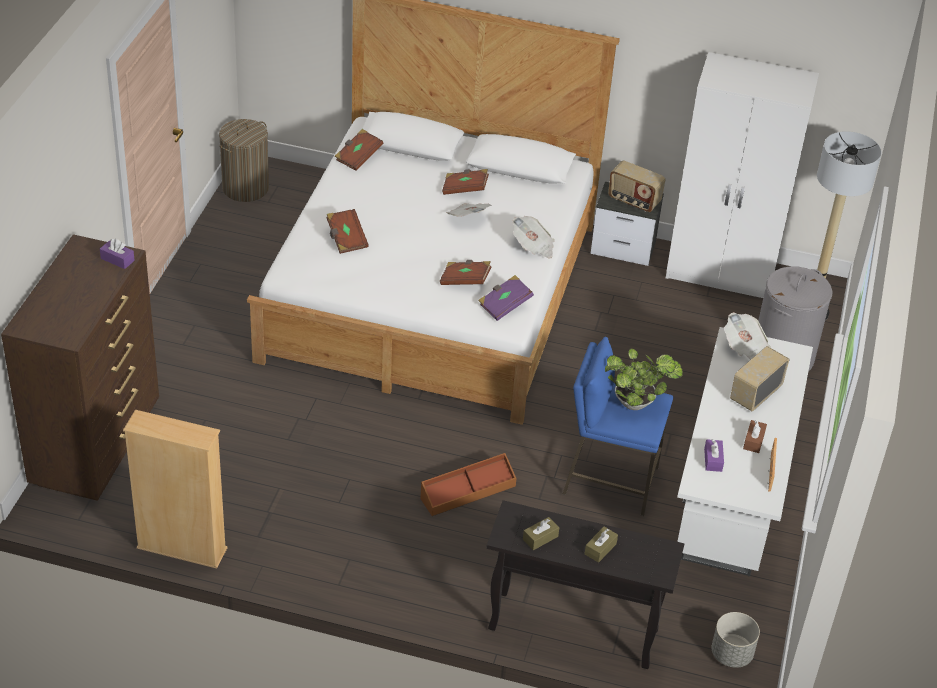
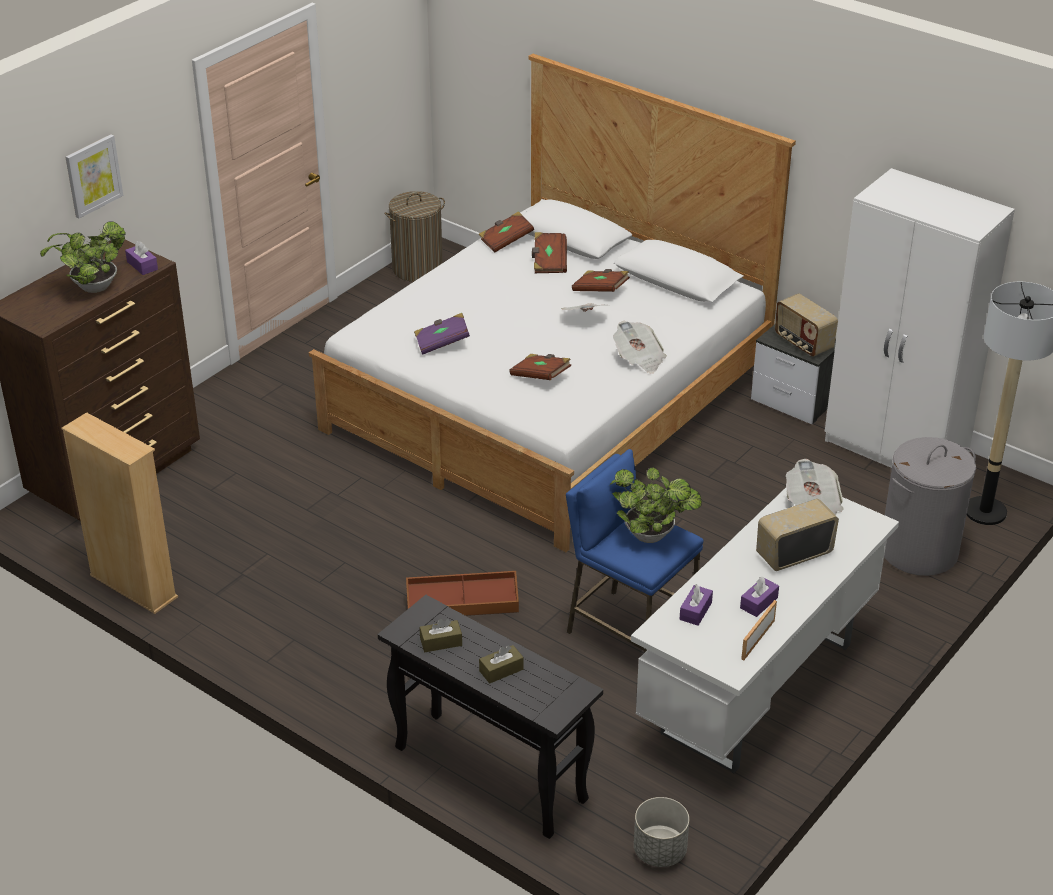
camera: 25 degrees right, 5 degrees down
(56, 186) = (93, 175): none -> picture
(87, 292) = (92, 288): none -> potted plant
(346, 239) = (438, 312): brown book -> brown book (549, 262)
(504, 305) = (567, 408): purple book -> purple book (442, 343)
(753, 441) = (759, 603): brown tissue box -> purple tissue box

